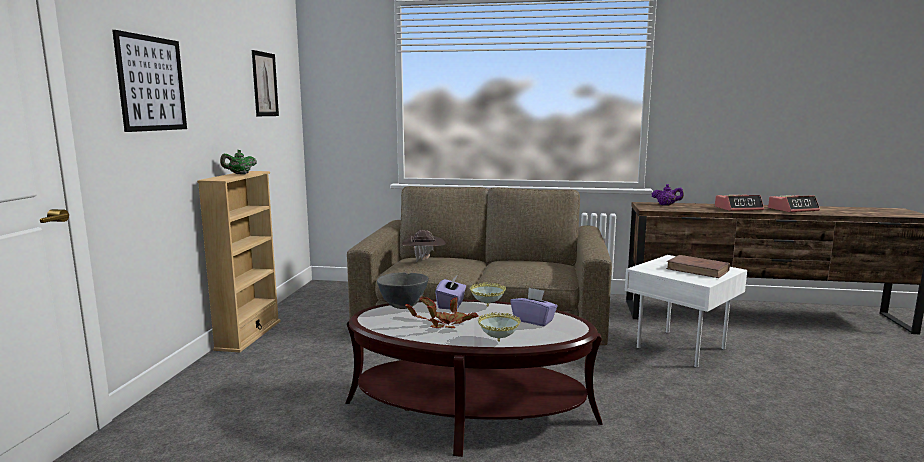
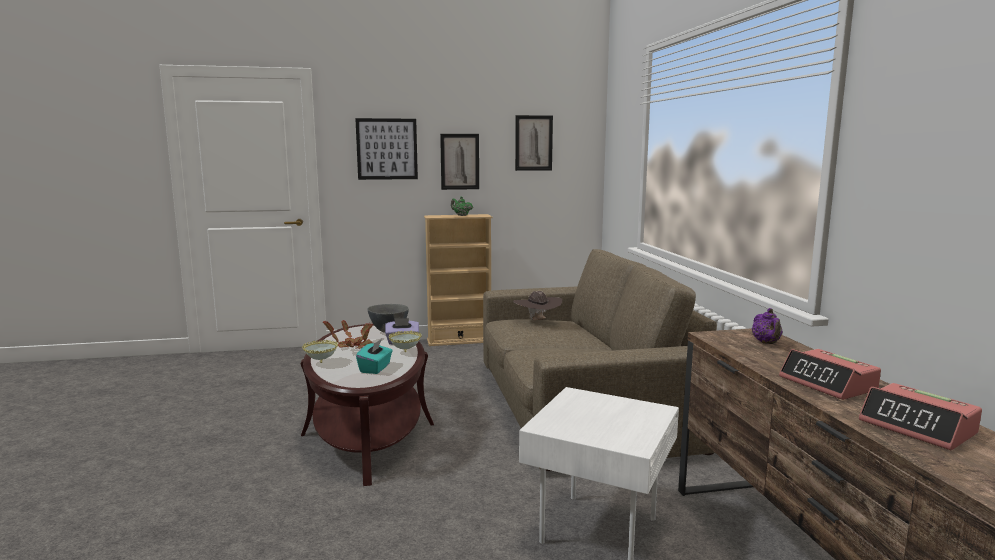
camera: 70 degrees right, 0 degrees up
(217, 105) = (459, 161): none -> picture
(533, 320) = (375, 368): purple tissue box -> turquoise tissue box
(698, 270) = (604, 424): brown book -> none

